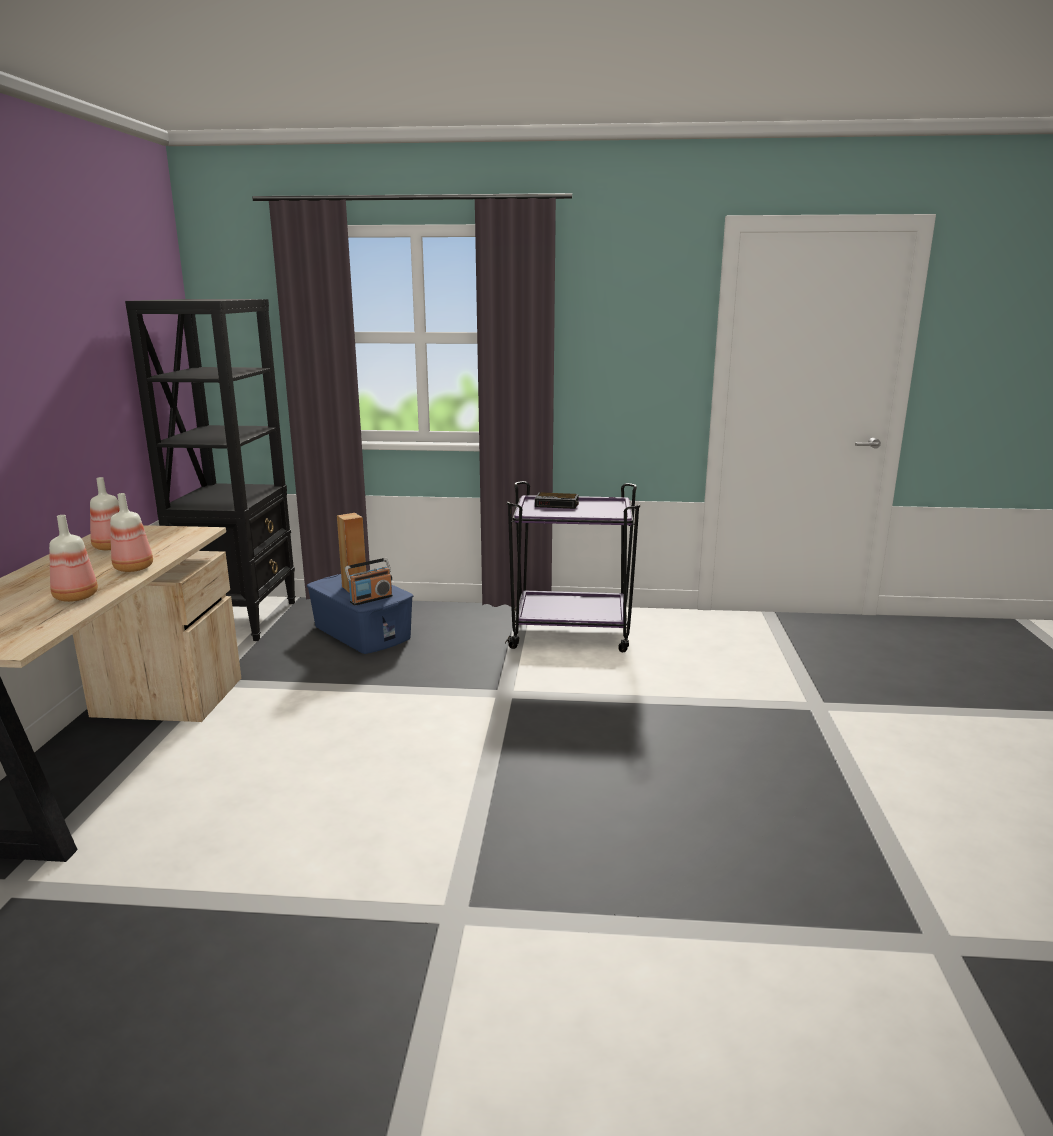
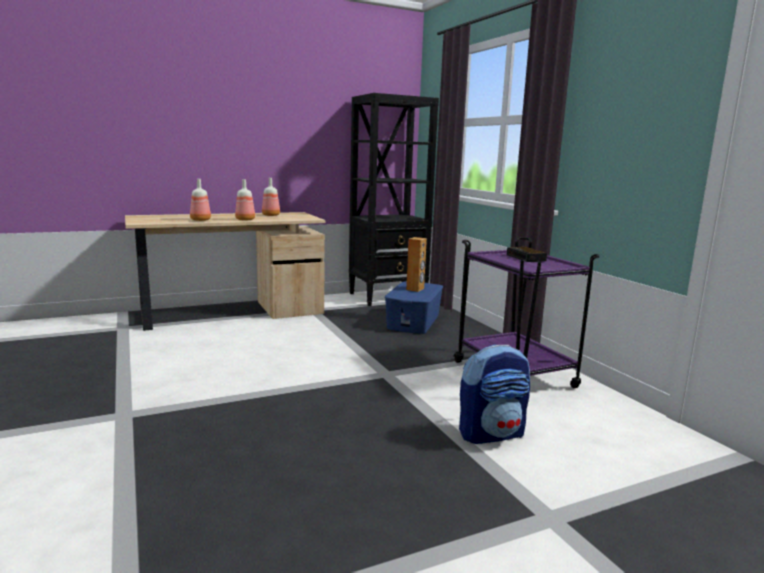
camera: 60 degrees right, 5 degrees down
(371, 599) = (404, 295): radio -> none
(680, 683) = (492, 434): none -> backpack

